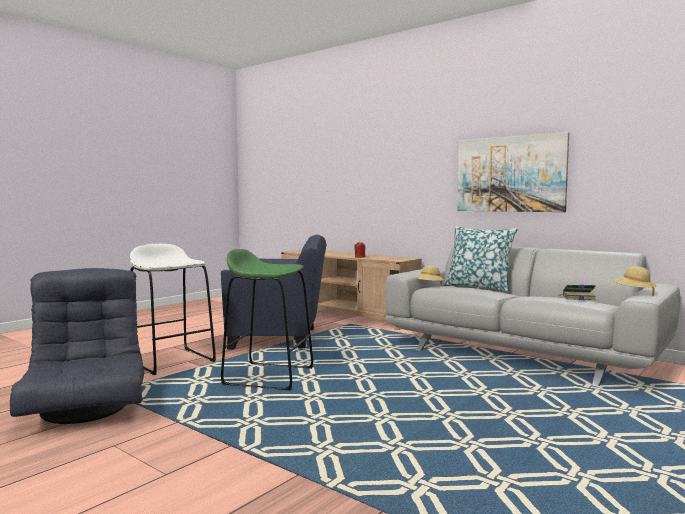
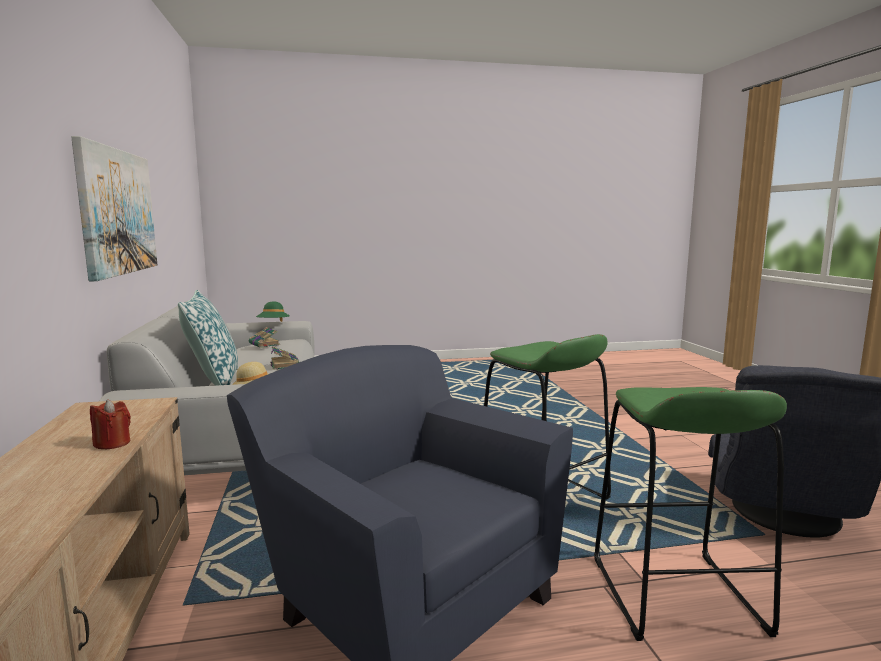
camera: 140 degrees left, 5 degrees up
(171, 361) = (675, 595): white stool -> green stool
(482, 291) = (284, 364): none -> book
(634, 293) = (273, 324): beige hat -> green hat

